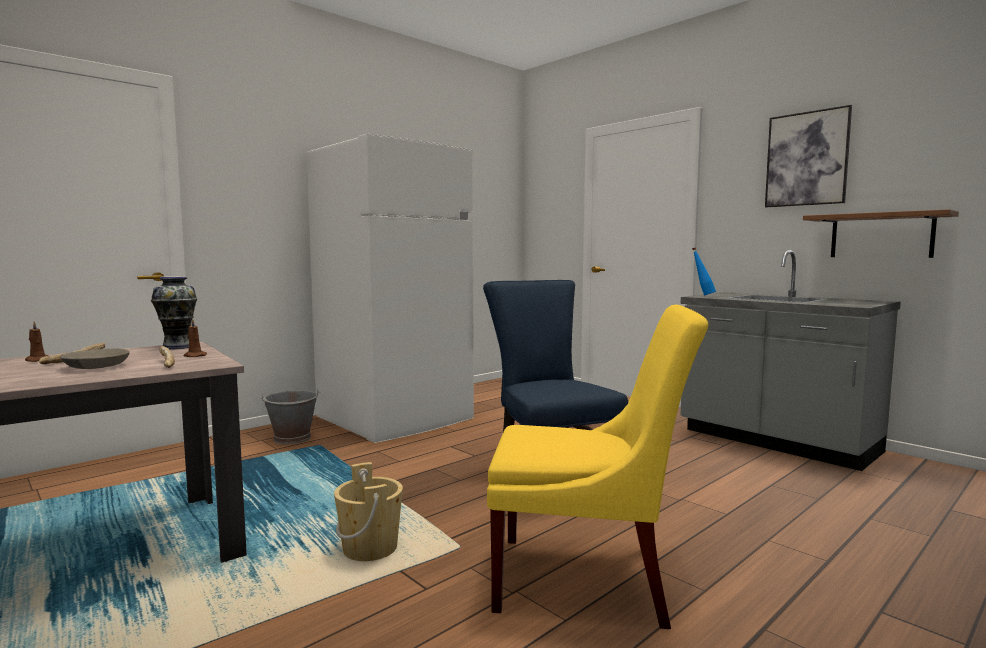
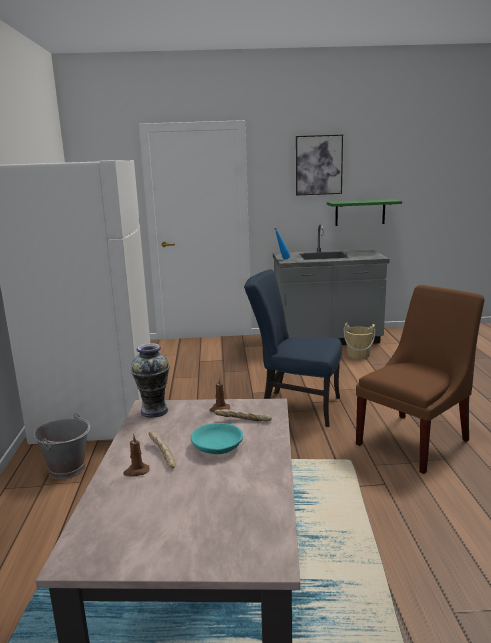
camera: 50 degrees left, 10 degrees up
(95, 366) = (217, 446): grey bowl -> turquoise bowl
(370, 549) = (321, 488): beige bucket -> beige bucket (358, 355)
(589, 580) = (416, 440): yellow chair -> brown chair
(881, 236) = (360, 212): brown shelf -> green shelf

